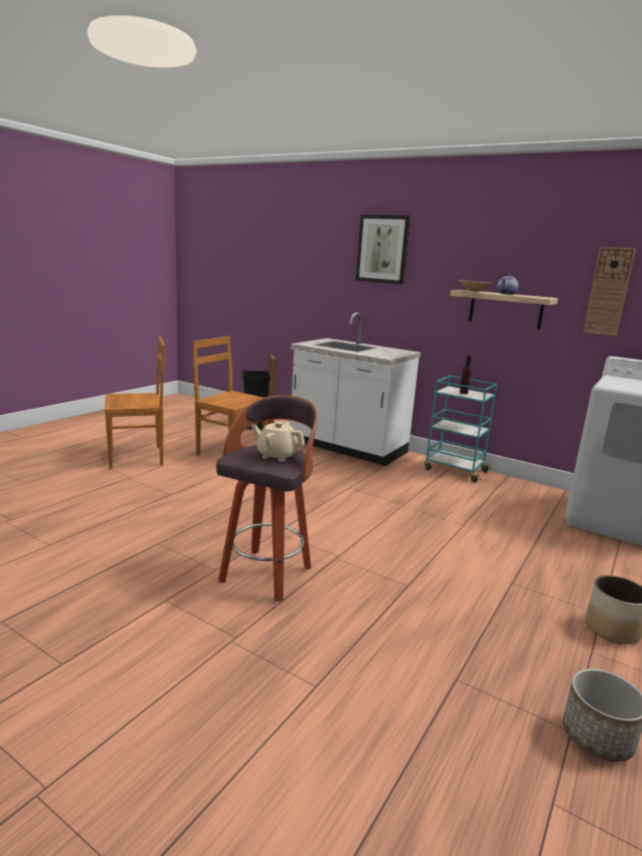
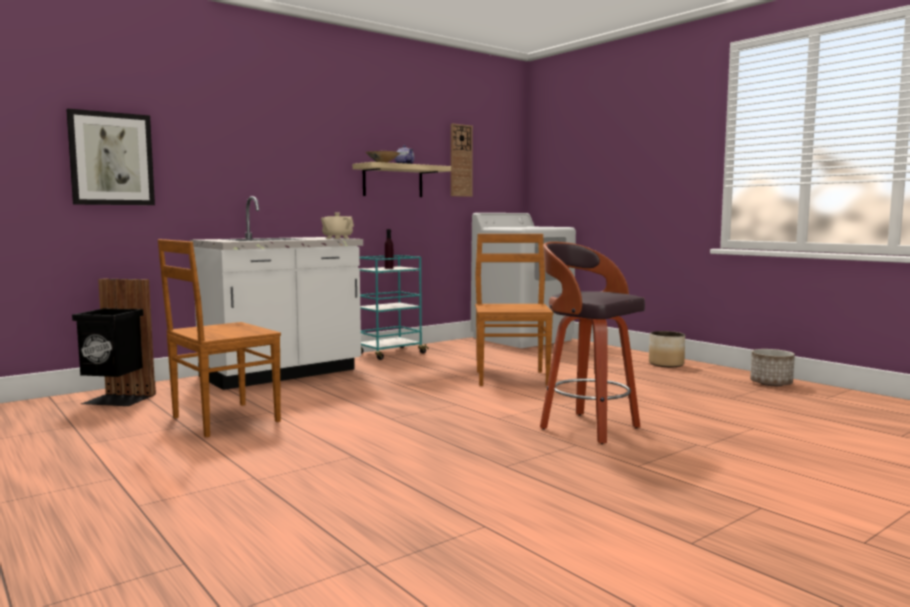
camera: 70 degrees left, 10 degrees down
(138, 457) = (159, 472): brown chair -> brown chair (511, 377)
(277, 456) = (600, 291): beige teapot -> beige teapot (337, 238)
(383, 249) = (255, 117): picture -> picture (111, 159)

